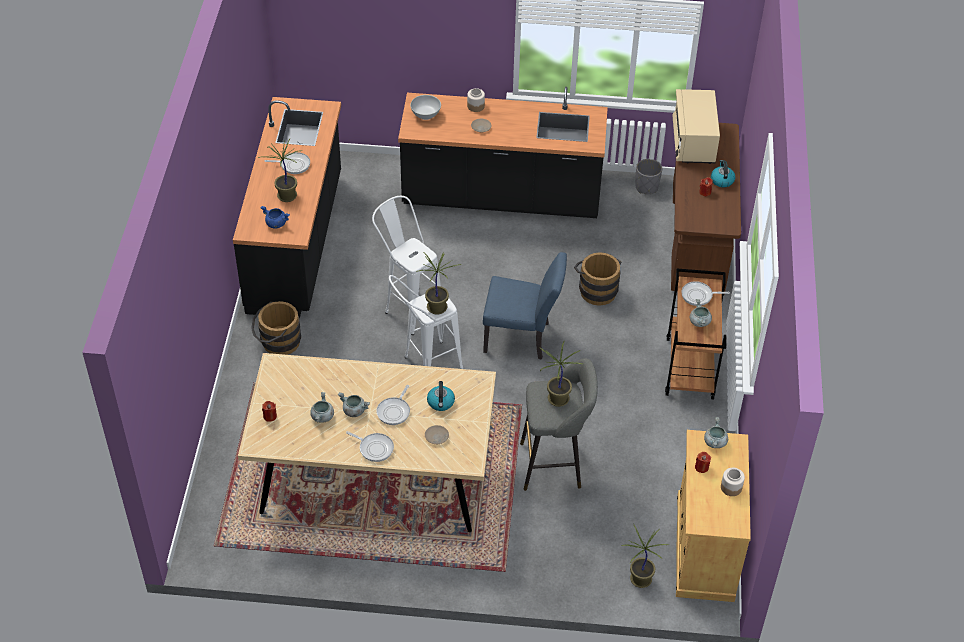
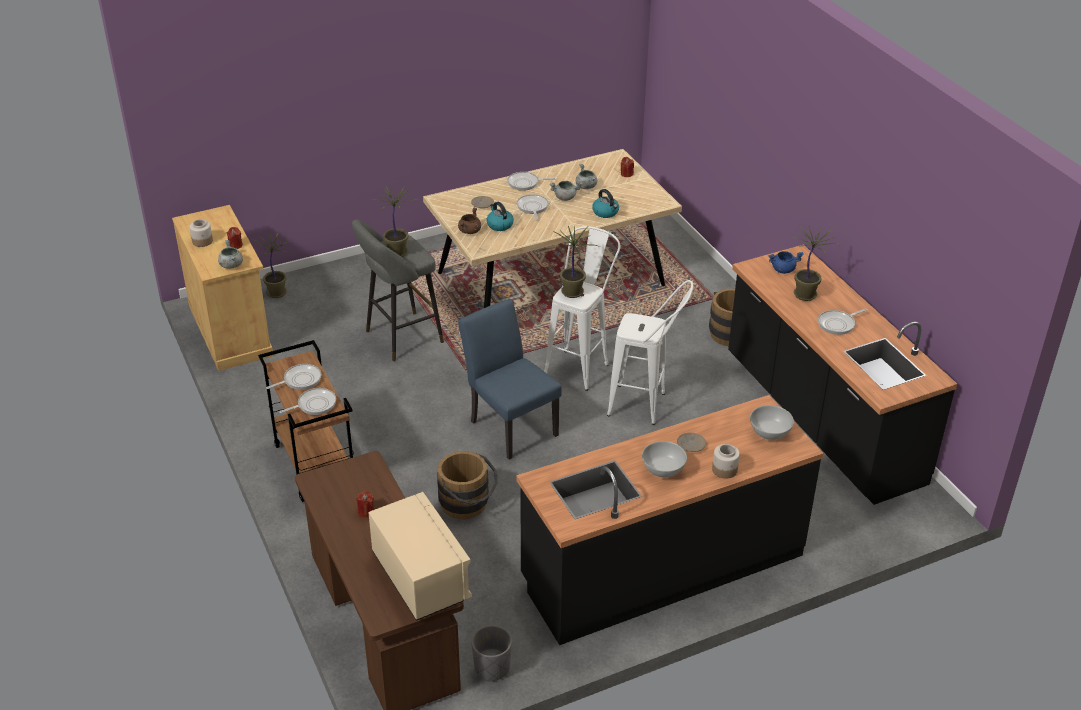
camera: 150 degrees right, 10 degrees down
(473, 407) = (469, 231): none -> brown cooking pot
(513, 120) = (663, 471): none -> white bowl
(522, 338) = (510, 424): blue chair -> blue chair turned 75 degrees clockwise
(700, 322) = (300, 380): grey cooking pot -> frying pan
(722, 180) = (352, 537): kettle -> kettle (606, 212)

